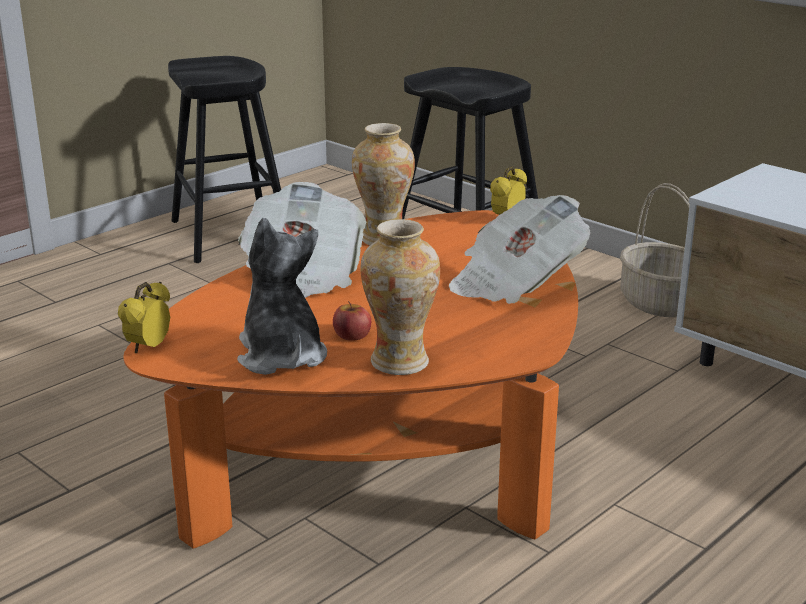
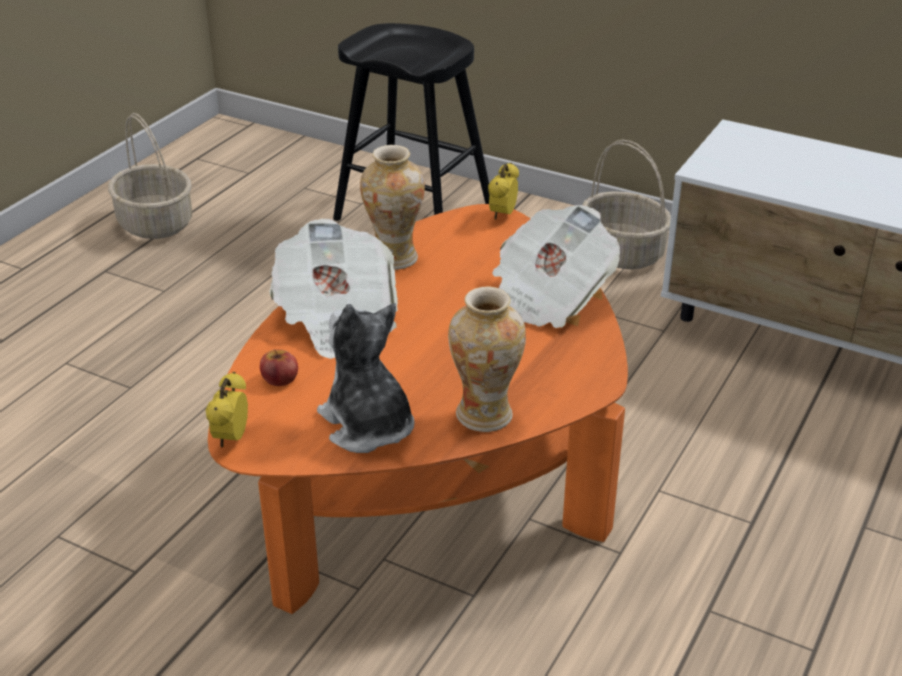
camera: 15 degrees left, 10 degrees up
(231, 235) = (156, 224): black stool -> basket
(352, 335) = (423, 388): apple -> apple (280, 378)

